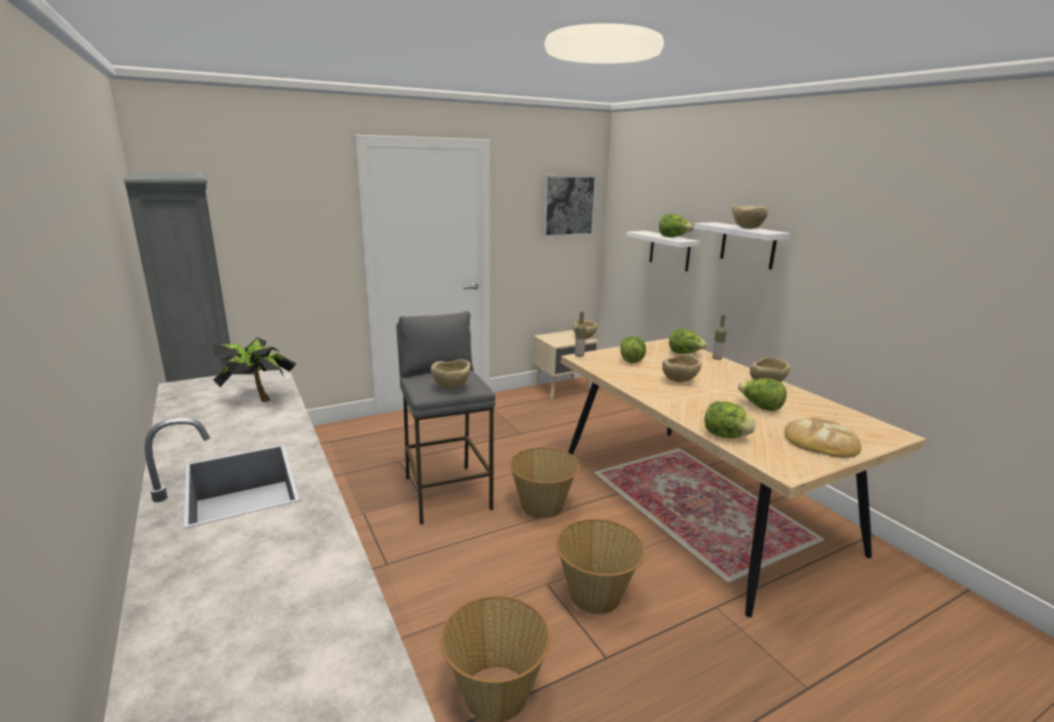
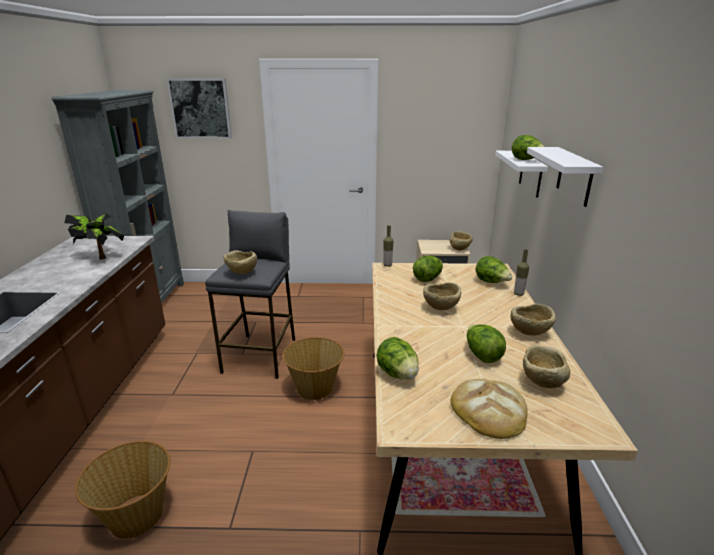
camera: 30 degrees right, 5 degrees up
(568, 205) = (460, 121): picture -> picture (200, 108)
(596, 595) = (276, 475): basket -> none
(746, 228) = (562, 157): beige bowl -> beige bowl (541, 382)

